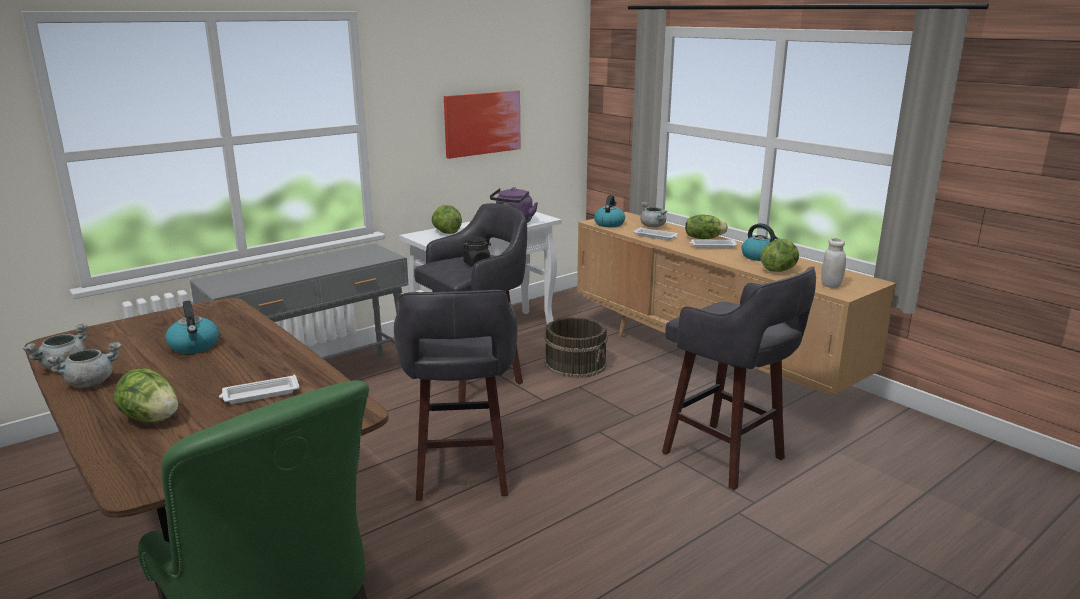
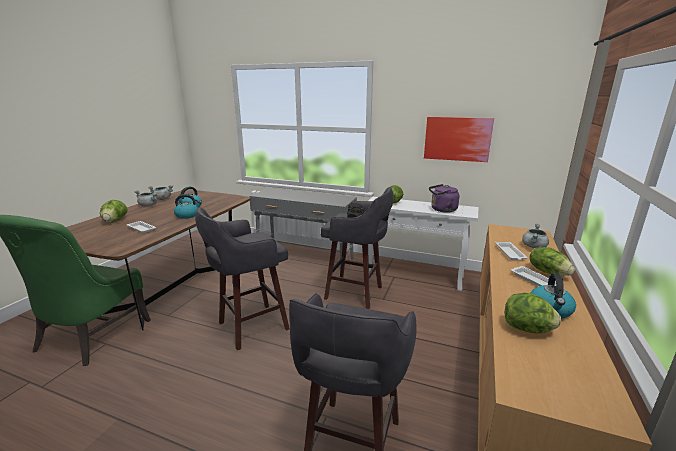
camera: 60 degrees right, 0 degrees up
(576, 364) = (418, 319): brown bucket -> none
(609, 224) = (504, 232): kettle -> kettle (188, 215)
(830, 285) = (536, 376): white jar -> none

